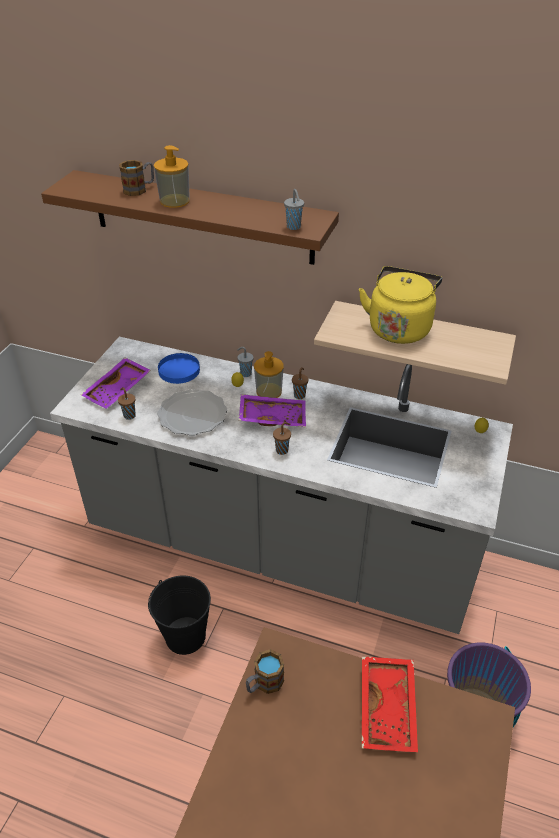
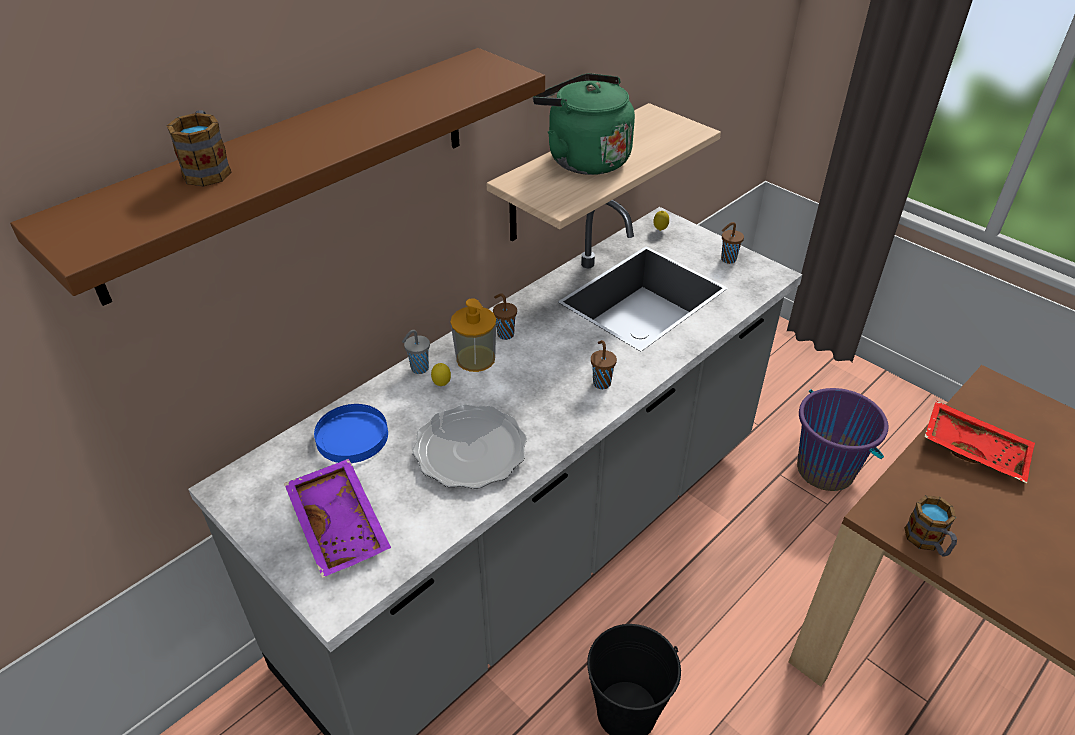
camera: 65 degrees left, 0 degrees up
(129, 415) = (417, 526): brown cup -> brown cup (727, 259)
(174, 201) = (297, 146): soap dispenser -> none
(272, 417) = (531, 371): purple tray -> none
(294, 227) = (492, 81): grey cup -> none
(399, 327) = (584, 159): yellow kettle -> green kettle

